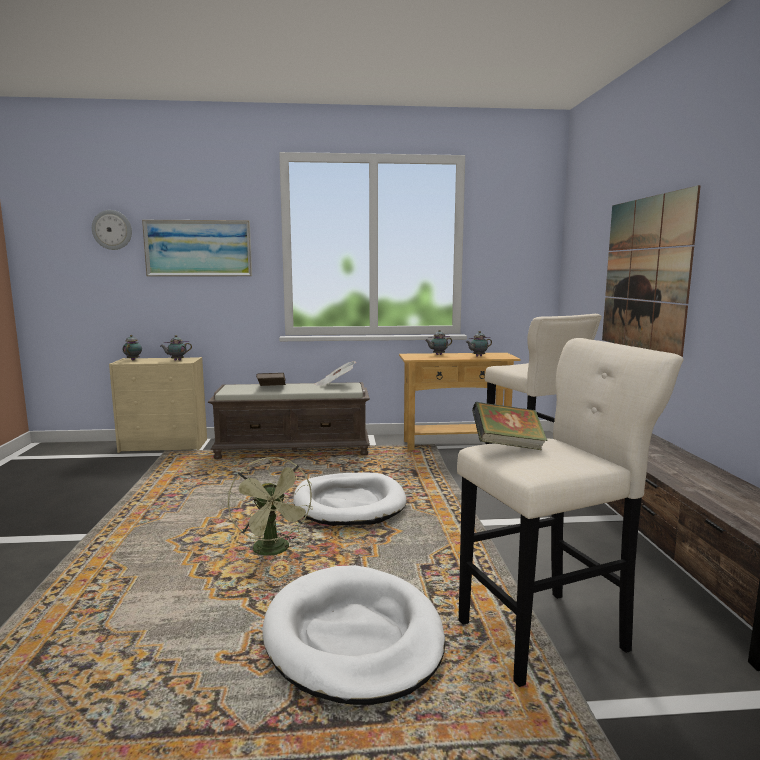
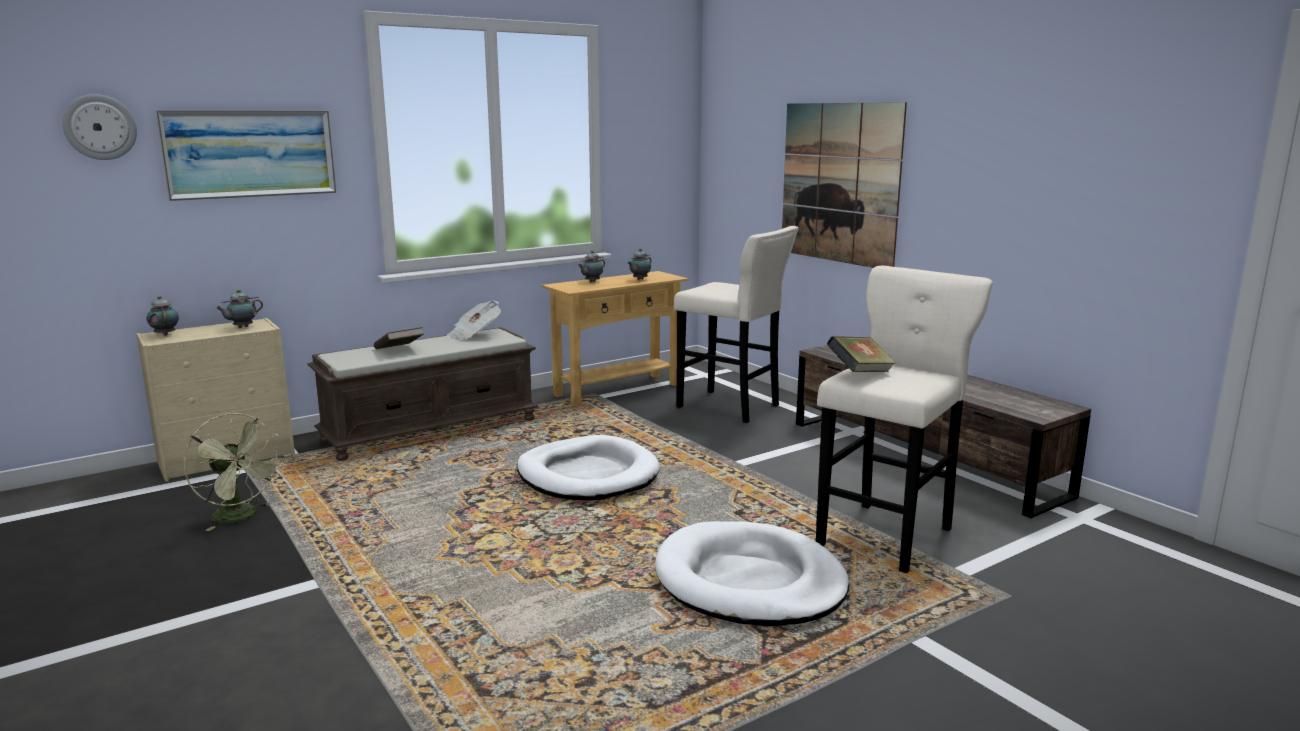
camera: 30 degrees left, 5 degrees up
(274, 551) = (575, 537): green fan -> green fan (241, 517)

